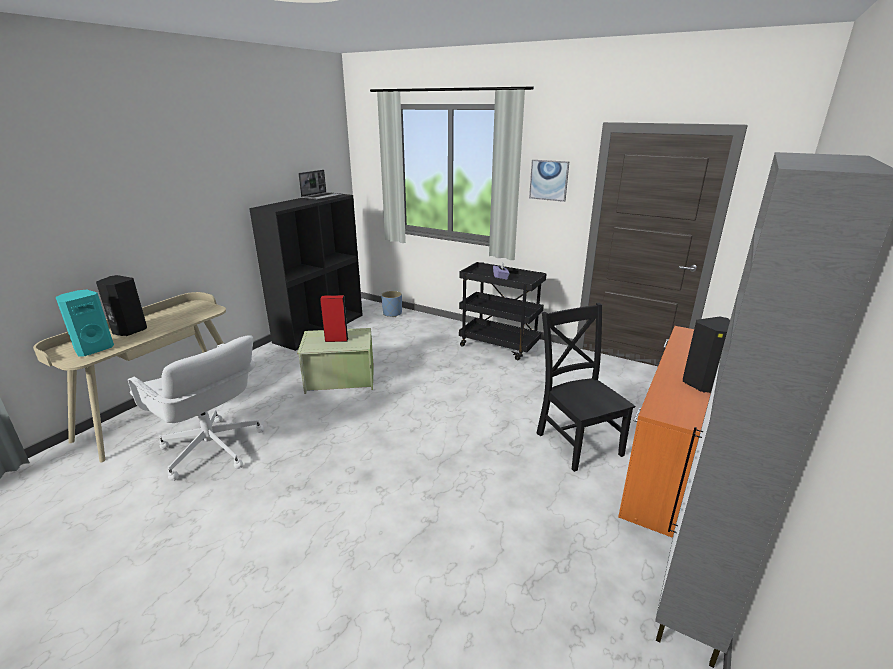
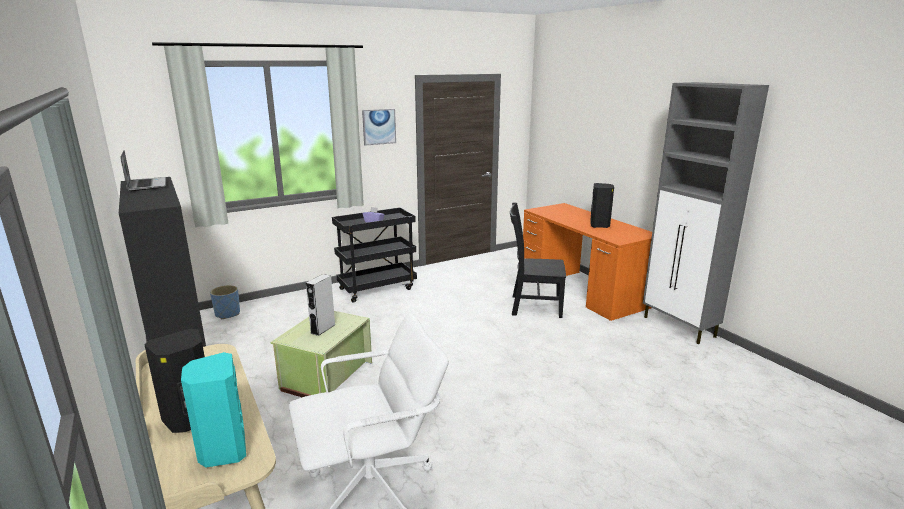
camera: 60 degrees left, 5 degrees down
(336, 339) = (323, 329): red speaker -> grey speaker

